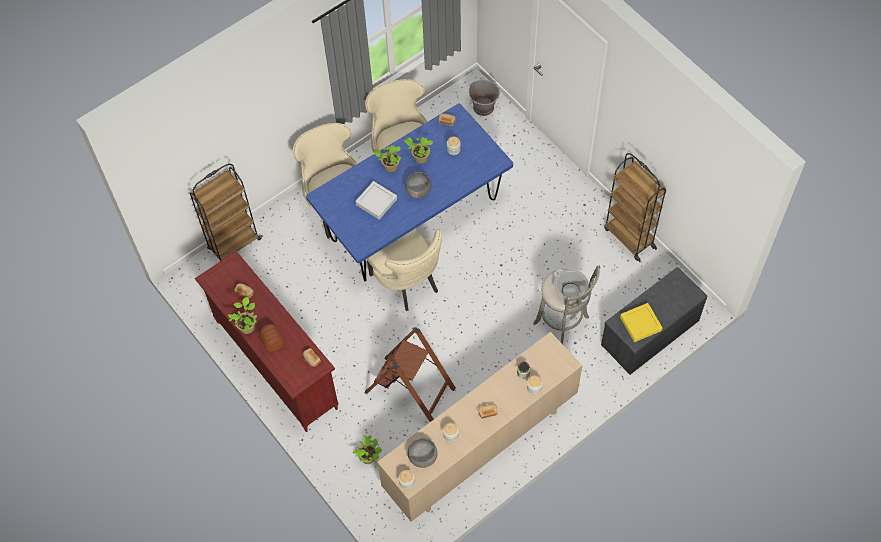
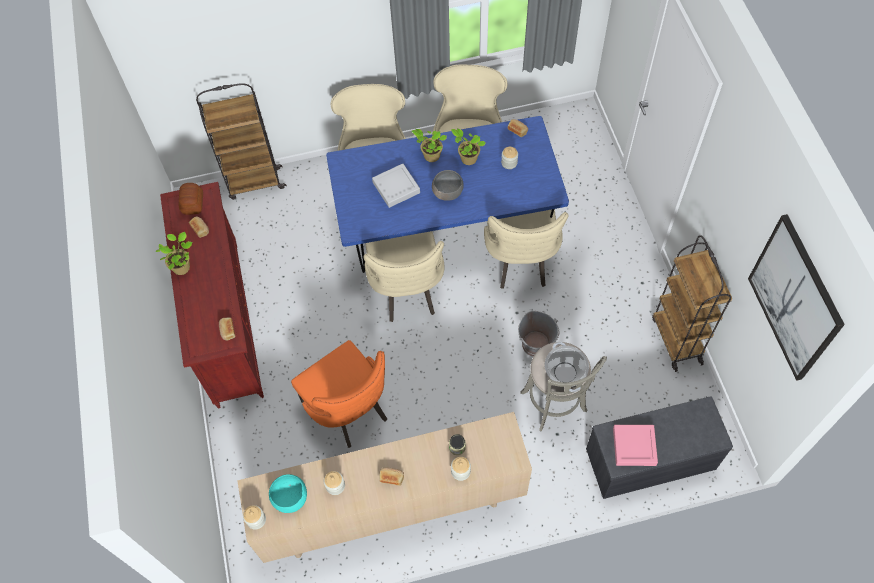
camera: 25 degrees right, 0 degrees up
(272, 341) = (198, 293): bread -> bread (192, 204)
(369, 458) = (267, 466): potted plant -> none
(410, 390) = (349, 410): brown step ladder -> orange chair
(423, 457) = (290, 498): grey bowl -> turquoise bowl
(484, 107) = (581, 138): grey bucket -> grey bucket (536, 344)
(484, 224) = (520, 262): none -> beige chair
(640, 324) = (634, 446): yellow tray -> pink tray
(715, 174) = (794, 298): none -> picture

